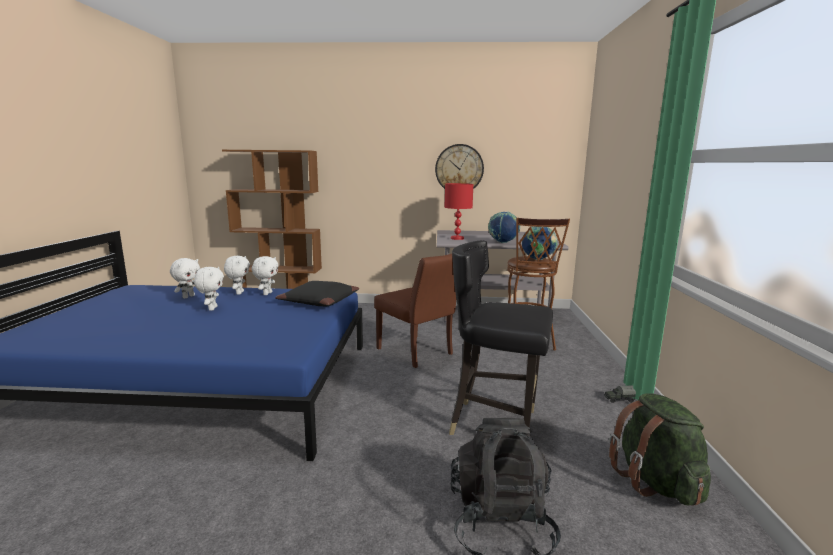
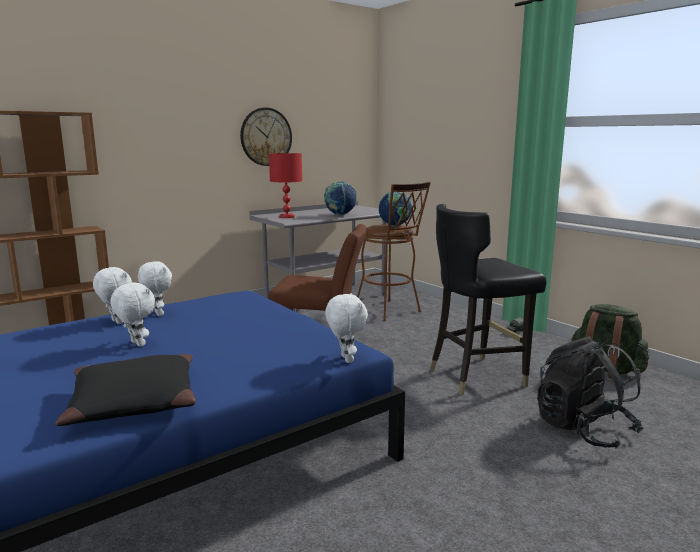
camera: 40 degrees left, 0 degrees up
(188, 296) = (51, 343): white plush toy -> white plush toy (345, 359)
(319, 301) = (245, 306): black pillow -> black pillow (134, 402)

